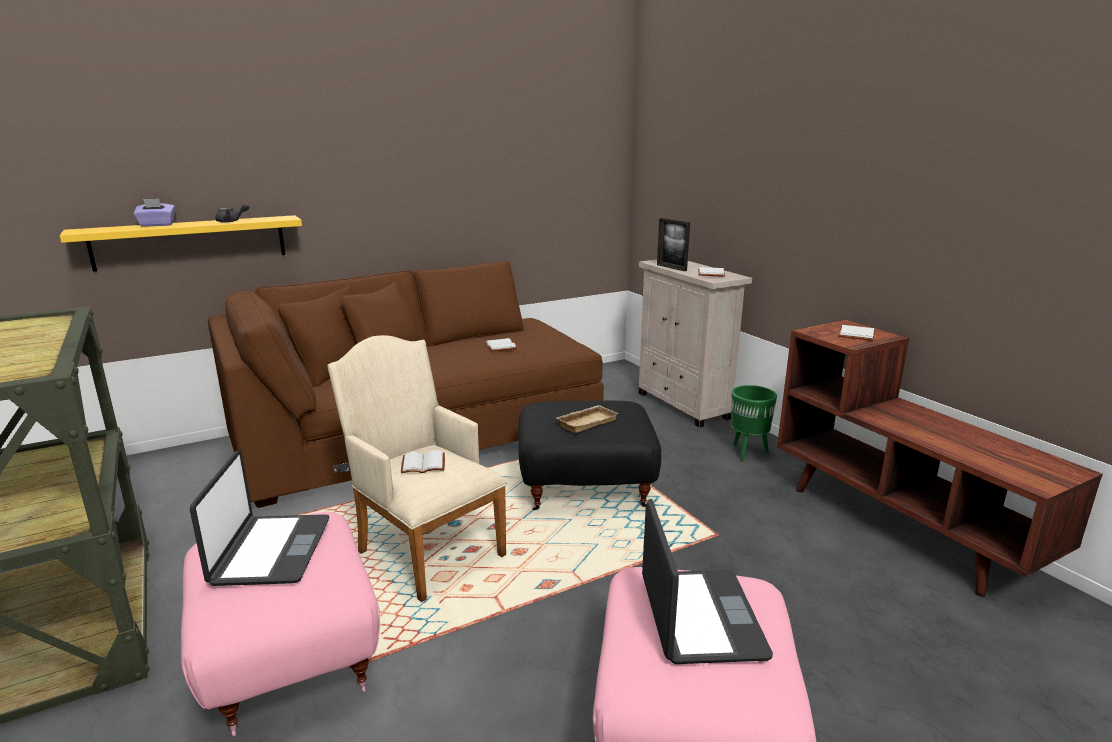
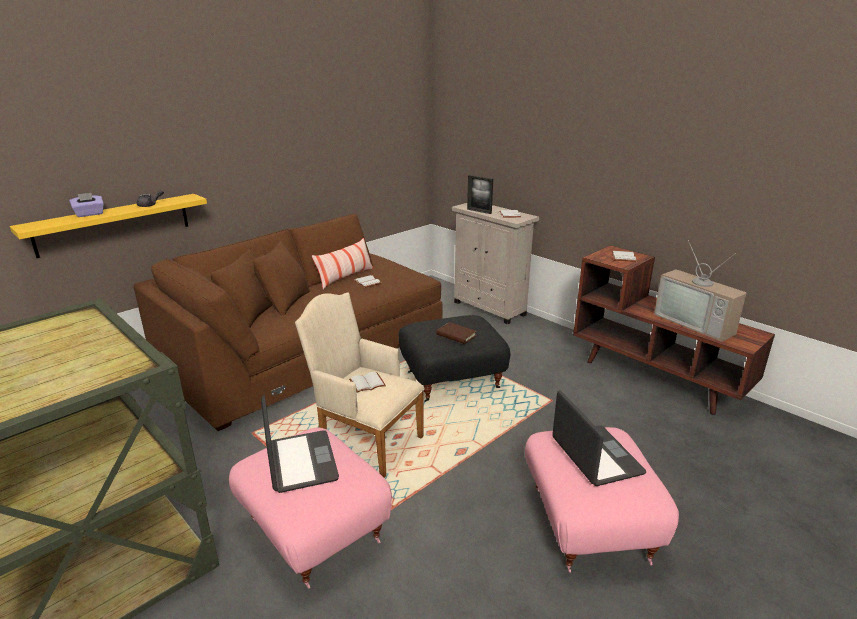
camera: 15 degrees left, 5 degrees up
(478, 339) = (345, 277): none -> pillow
(586, 422) = (456, 335): beige tray -> brown book
(748, 452) = (547, 339): green planter -> none
(963, 442) = (697, 323): none -> television

